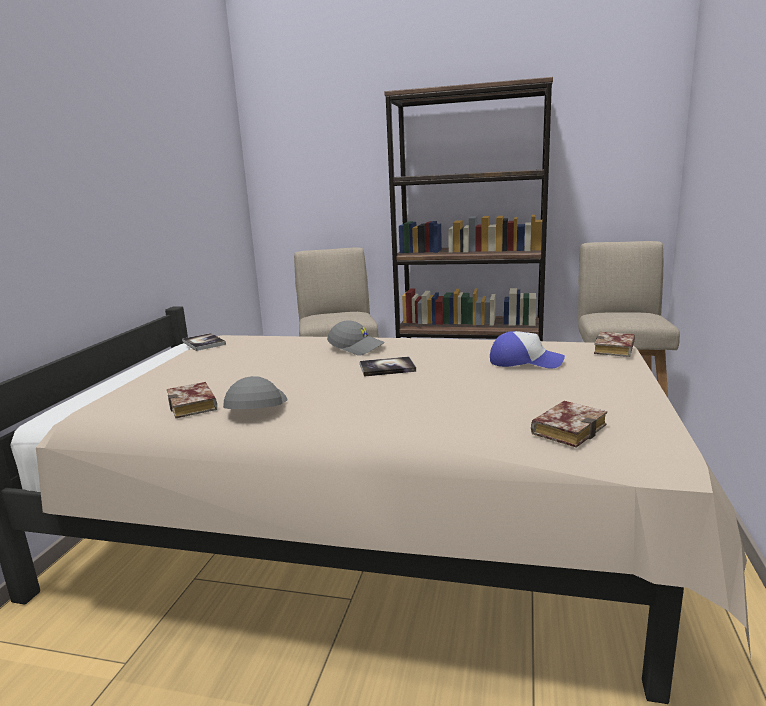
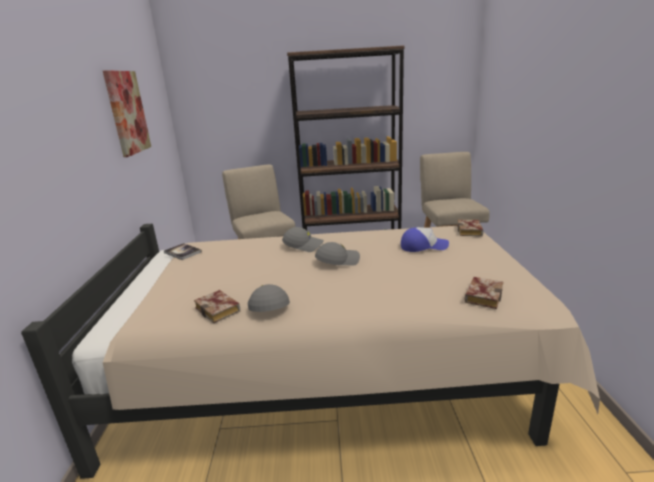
camera: 15 degrees left, 5 degrees up
(169, 165) = (127, 112): none -> picture
(387, 368) = (337, 261): book -> grey cap

